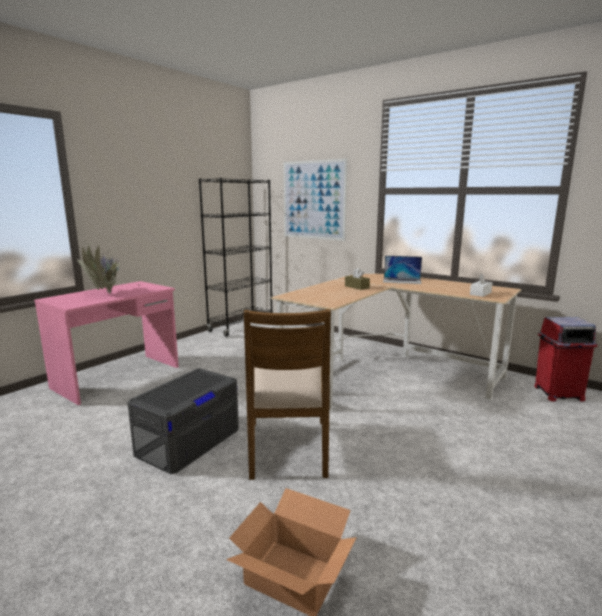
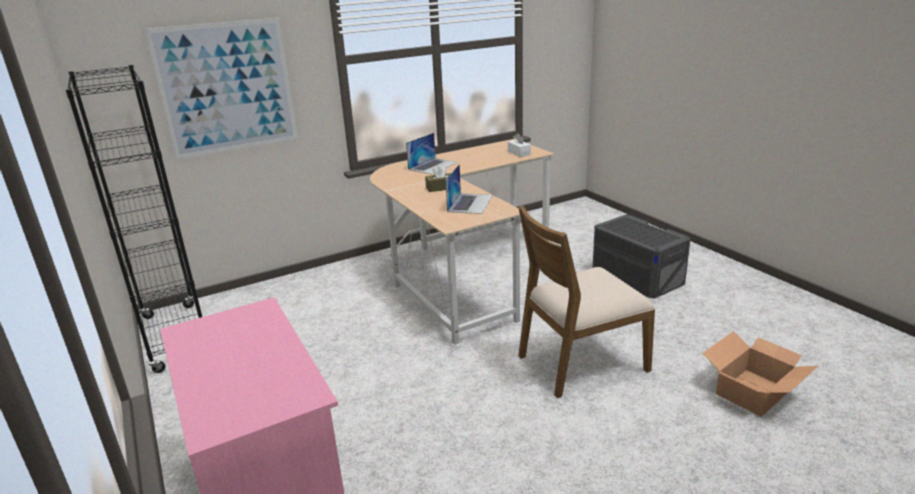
camera: 65 degrees left, 10 degrees up
(104, 293) = (238, 364): potted plant -> none
(189, 441) = (535, 428): grey storage box -> grey storage box (637, 276)
(288, 448) = (580, 362): brown chair -> brown chair turned 135 degrees clockwise
(334, 295) = (470, 203): none -> laptop
(557, 393) = (553, 217): red trash can -> none

